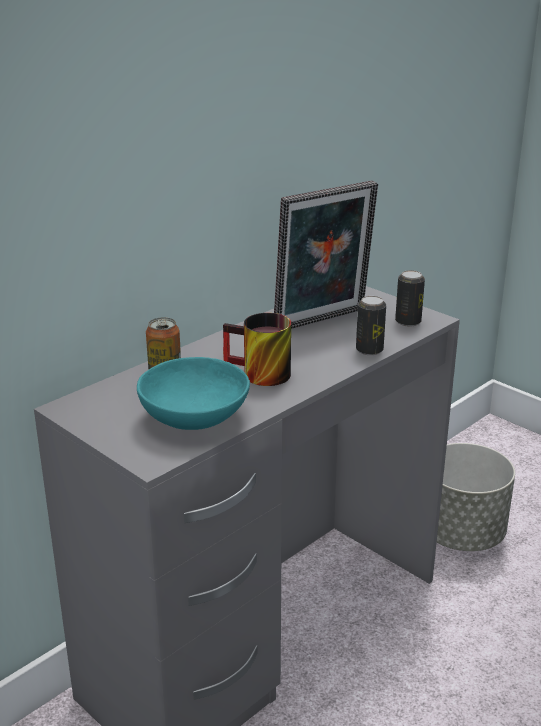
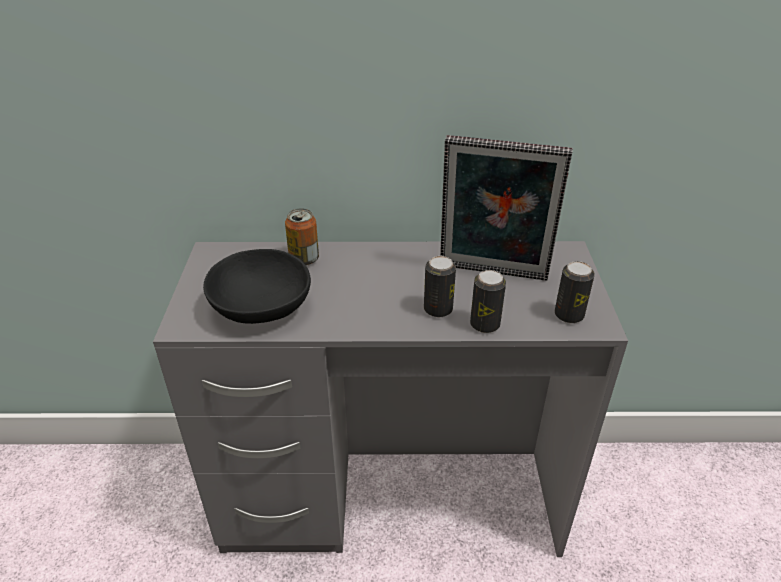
camera: 45 degrees right, 10 degrees up
(195, 418) = (260, 308): turquoise bowl -> black bowl
(257, 375) = (361, 296): mug -> none
(325, 356) = (438, 309): none -> can
(462, 534) = (639, 536): grey planter -> none

